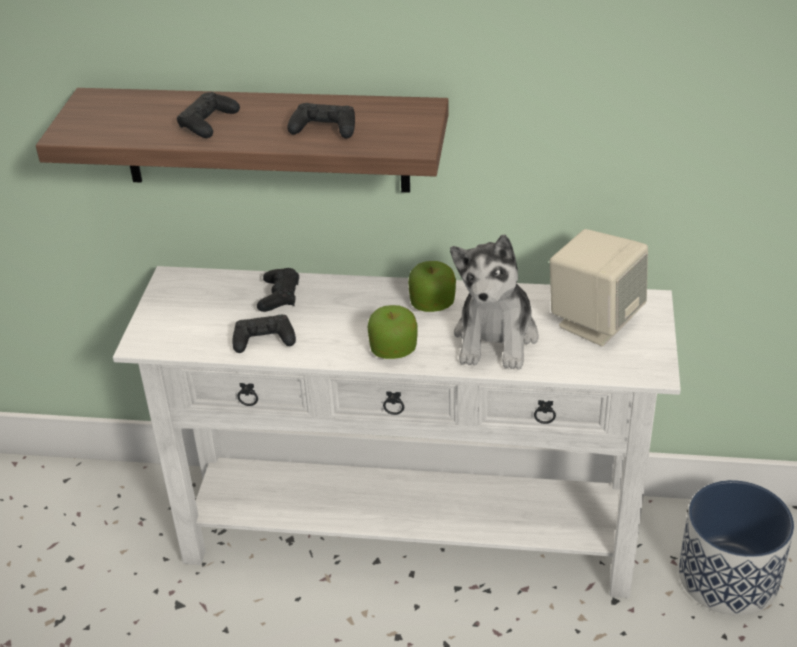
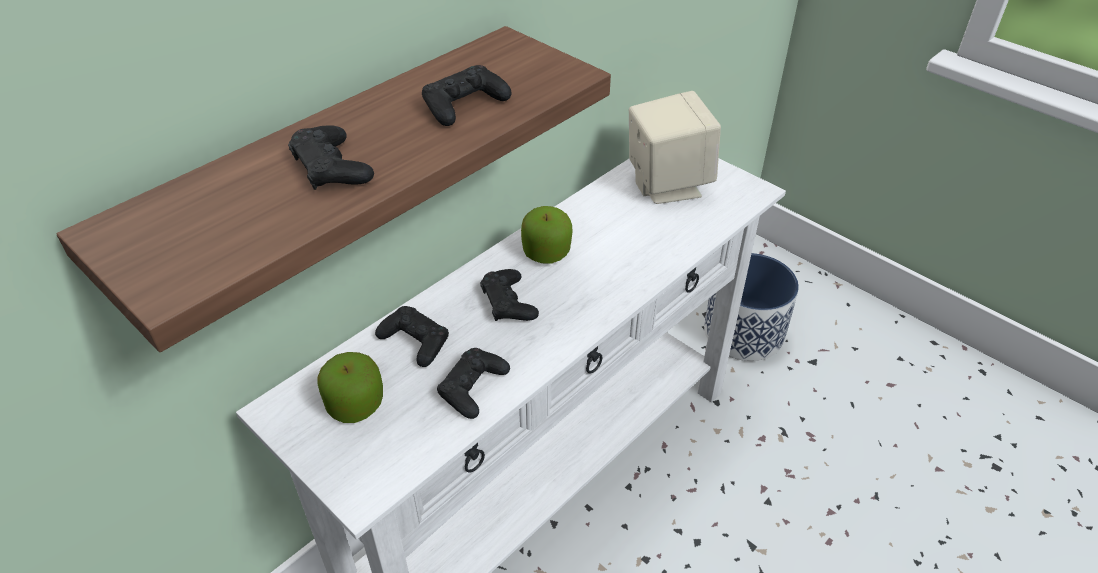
camera: 55 degrees left, 5 degrees up
(358, 314) = (508, 303): none -> black game controller
(393, 349) = (585, 308): apple -> apple (355, 404)
(496, 338) = (633, 242): plush toy -> none

